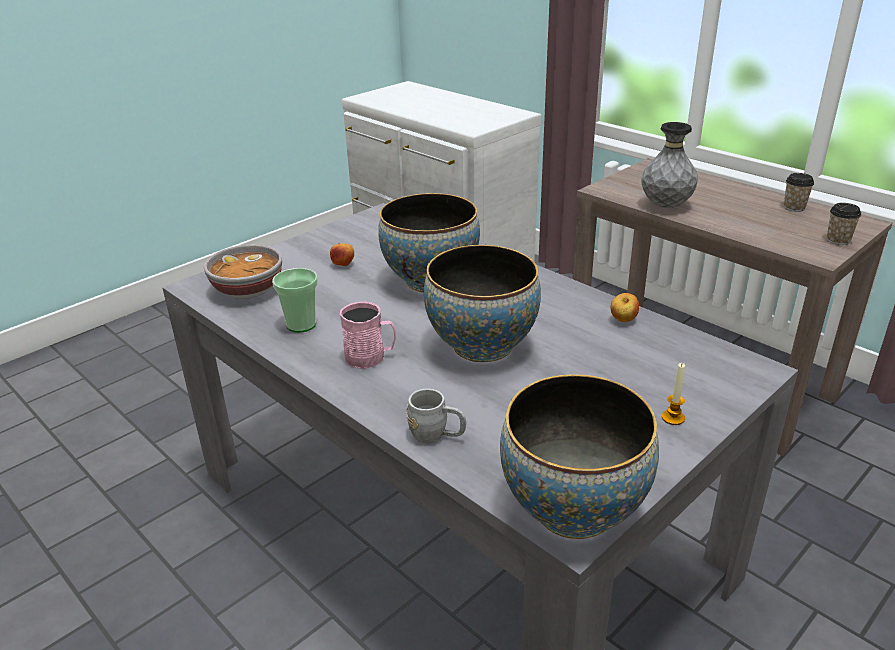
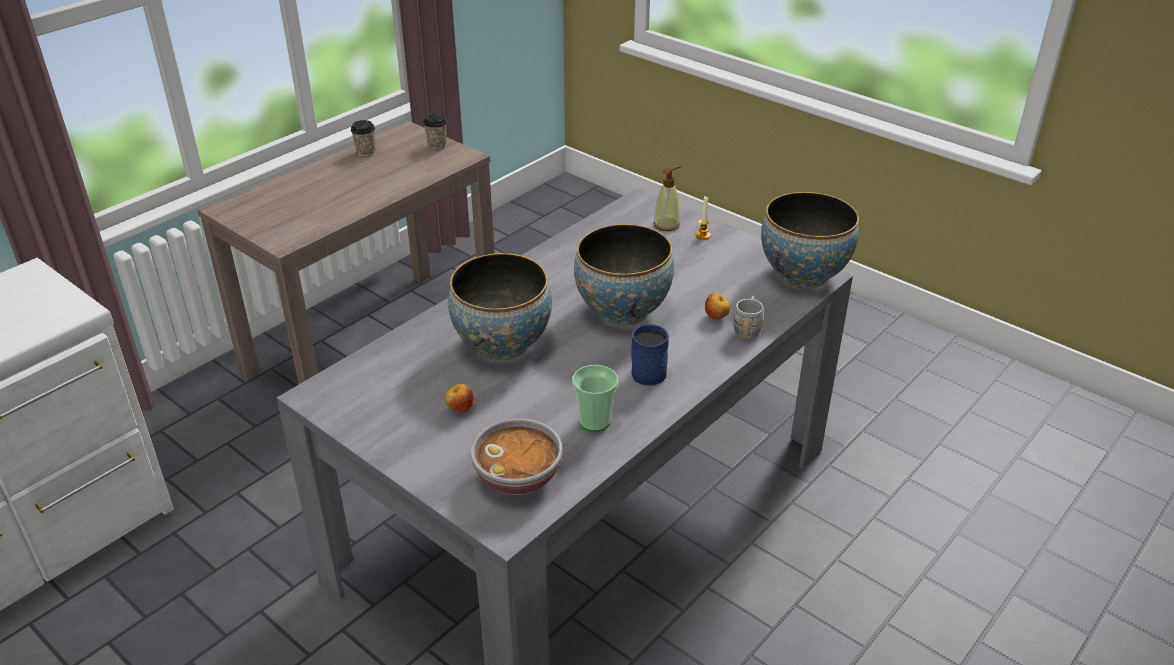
camera: 95 degrees left, 5 degrees up
(370, 357) = (648, 370): pink mug -> blue mug
(623, 320) = (577, 245): apple -> apple (716, 317)
(666, 206) = (342, 210): grey vase -> none
(694, 388) = (666, 225): none -> soap dispenser

